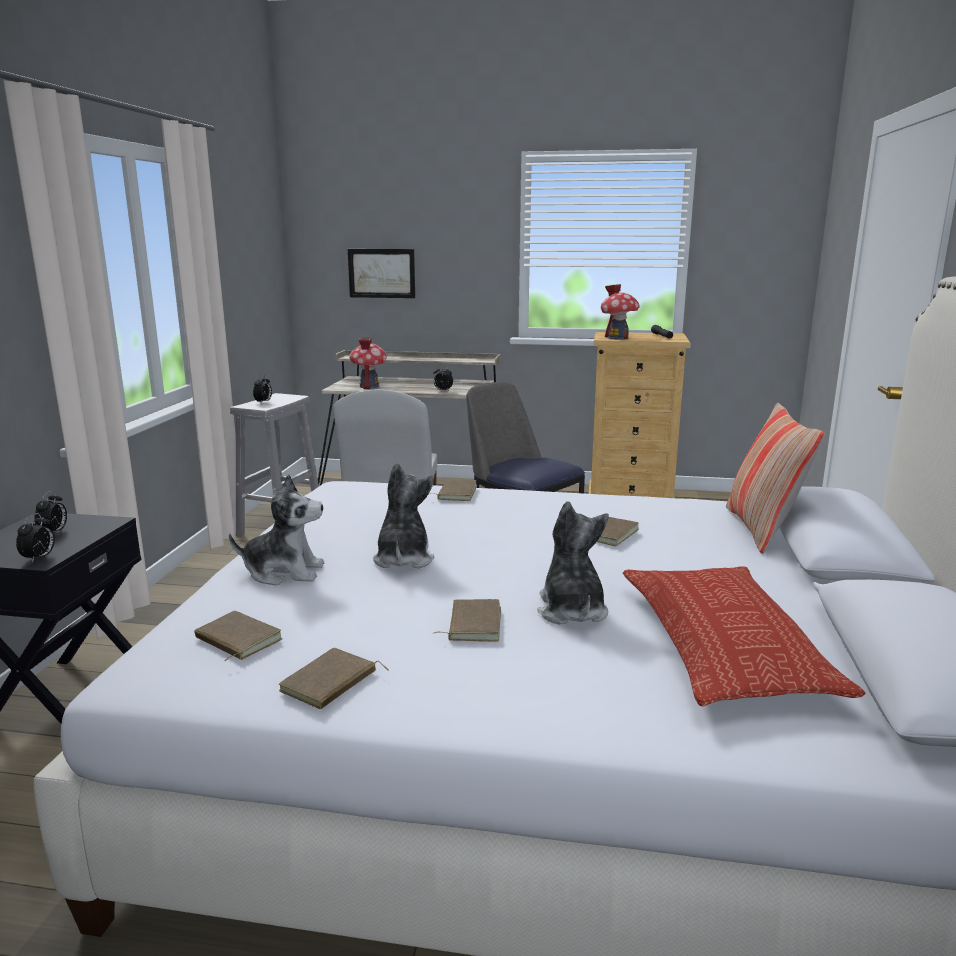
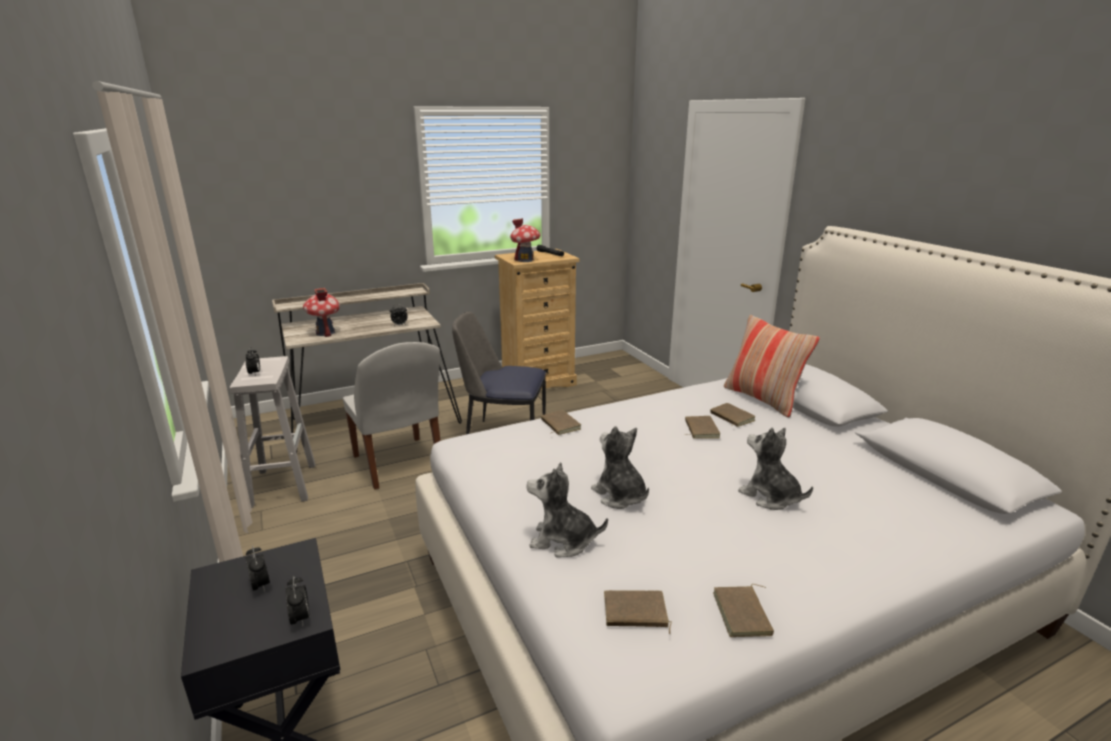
camera: 35 degrees left, 5 degrees up
(284, 572) = (563, 541): plush toy -> plush toy turned 135 degrees counterclockwise
(381, 273) = (291, 221): picture -> none
(472, 624) = (741, 530): brown book -> brown book (731, 417)
(723, 645) = (863, 489): pillow -> none

